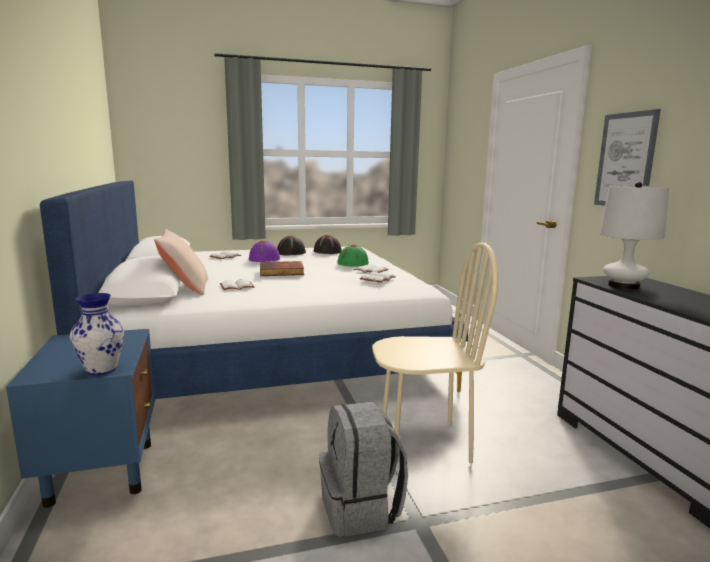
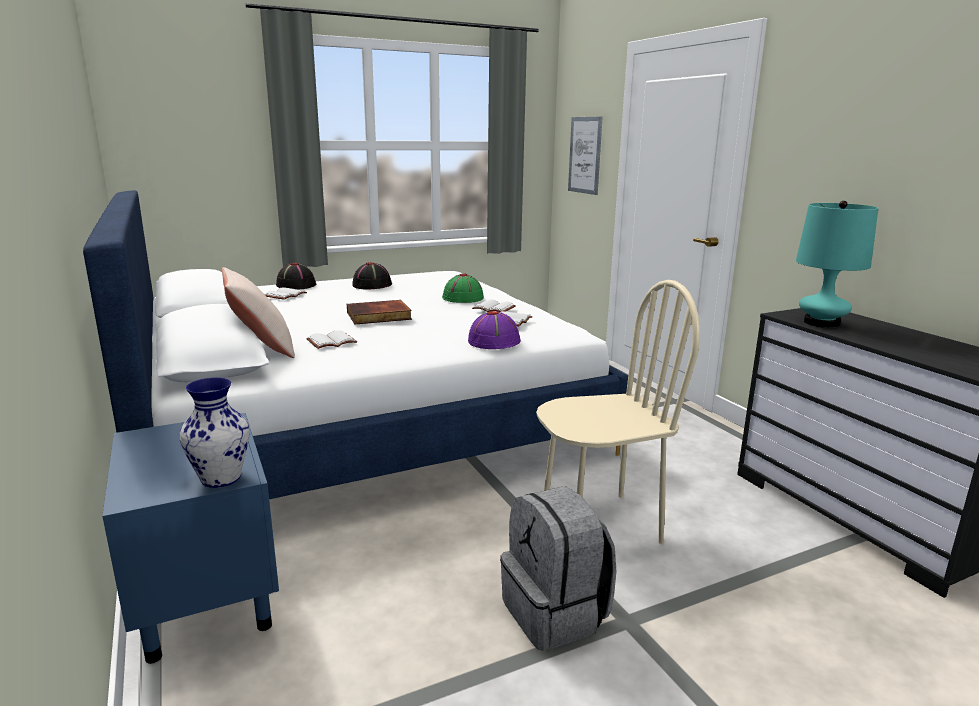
camera: 10 degrees left, 5 degrees up
(264, 259) = (343, 297): purple hat -> purple hat (494, 341)
(327, 251) = (418, 281): black hat -> black hat (296, 285)
(623, 286) = (821, 323): white table lamp -> turquoise table lamp
(625, 160) = (811, 167): picture -> picture (585, 155)

